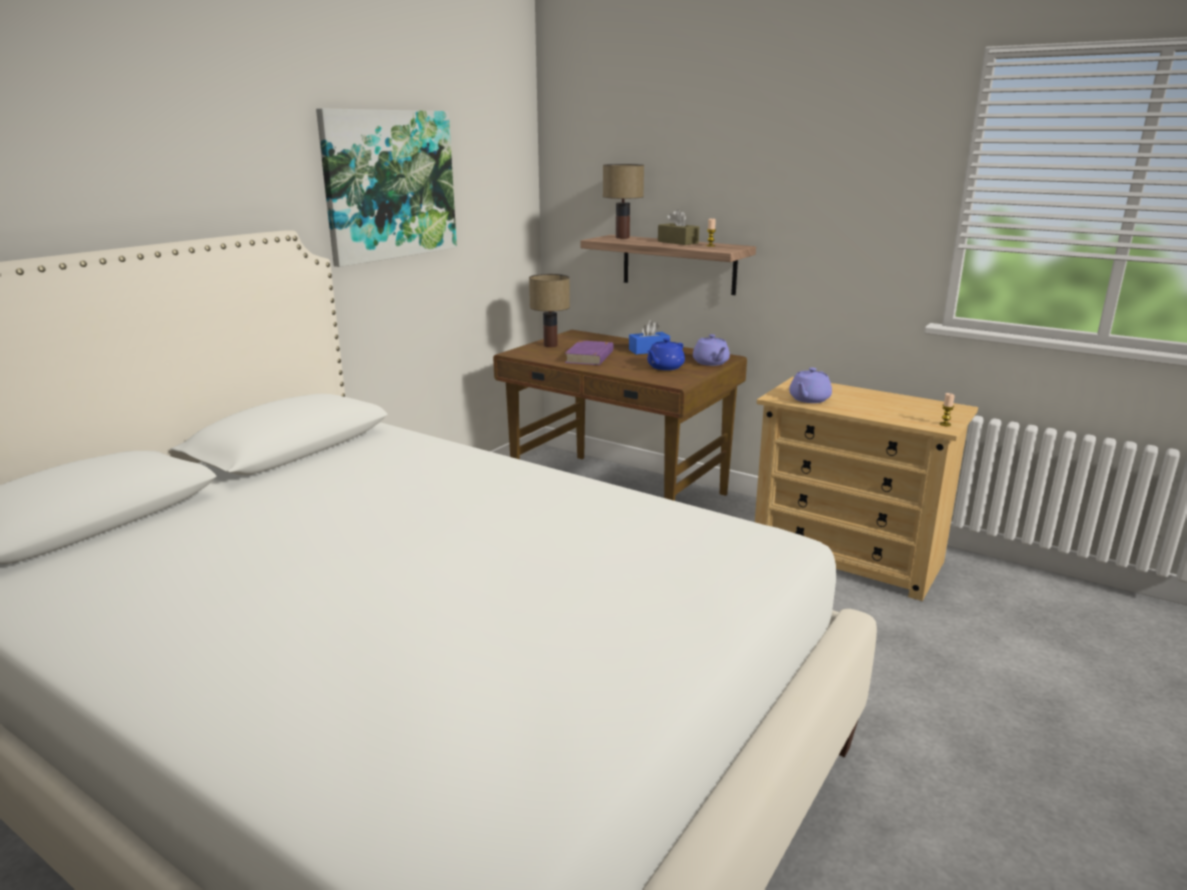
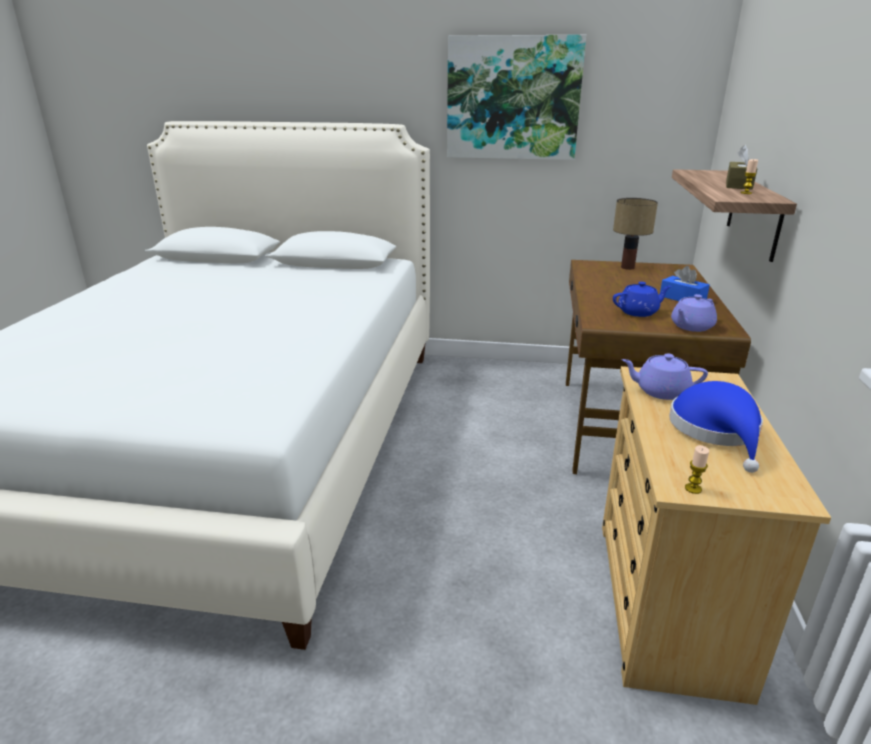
camera: 65 degrees right, 5 degrees up
(590, 357) = (618, 284): purple book -> none
(622, 238) = (719, 174): table lamp -> none
(664, 367) = (638, 312): blue teapot -> blue teapot turned 150 degrees clockwise
(874, 401) = (717, 431): none -> blue hat

